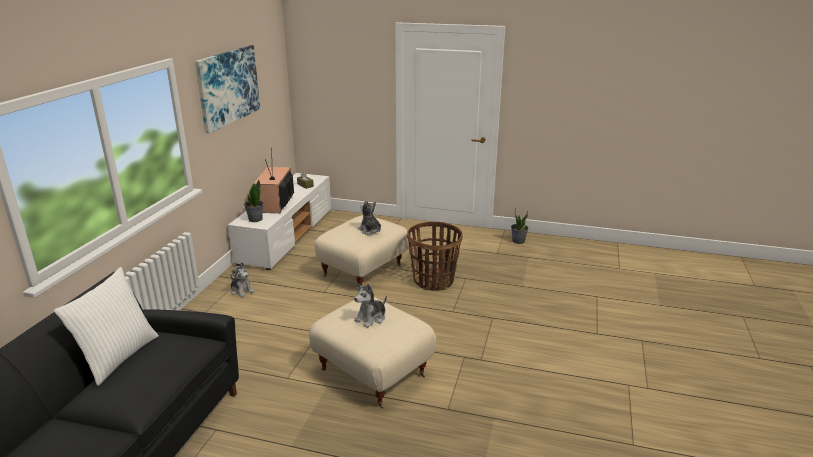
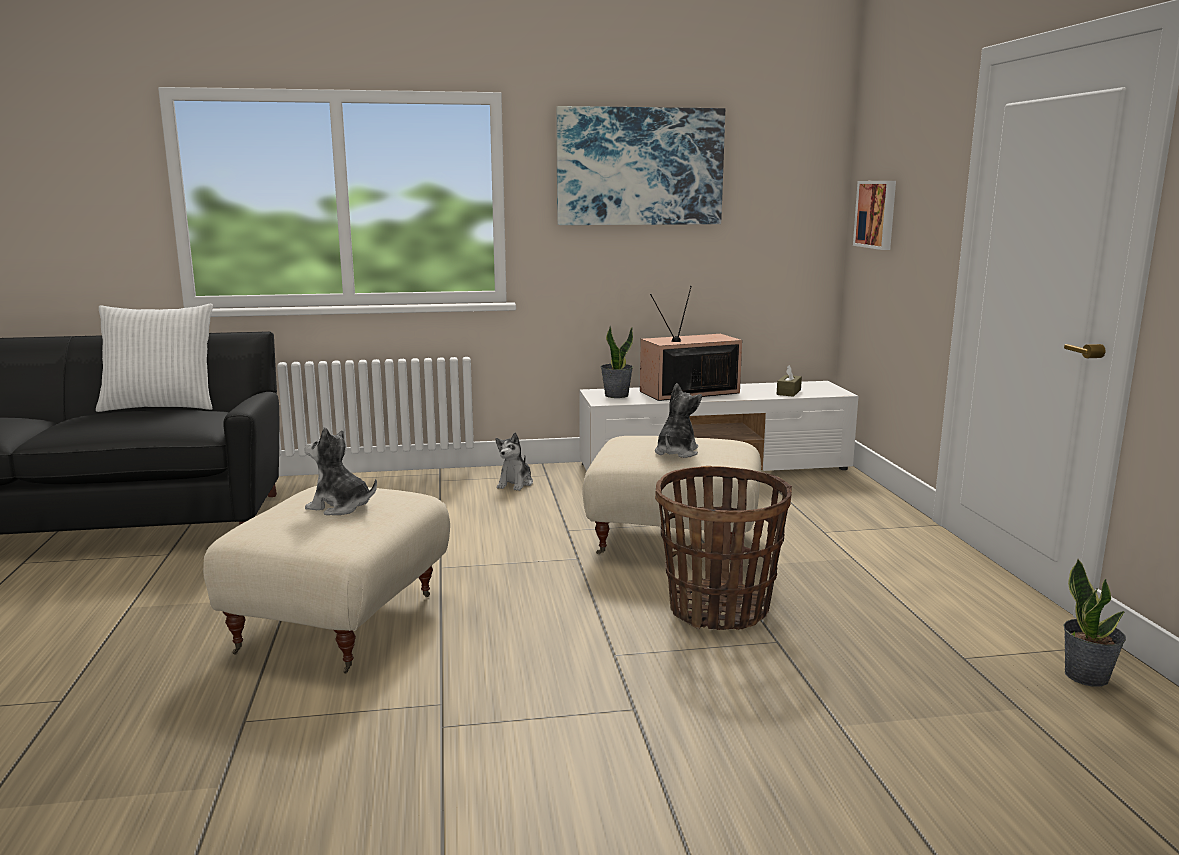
camera: 65 degrees right, 10 degrees down
(321, 89) = (877, 214): none -> picture

